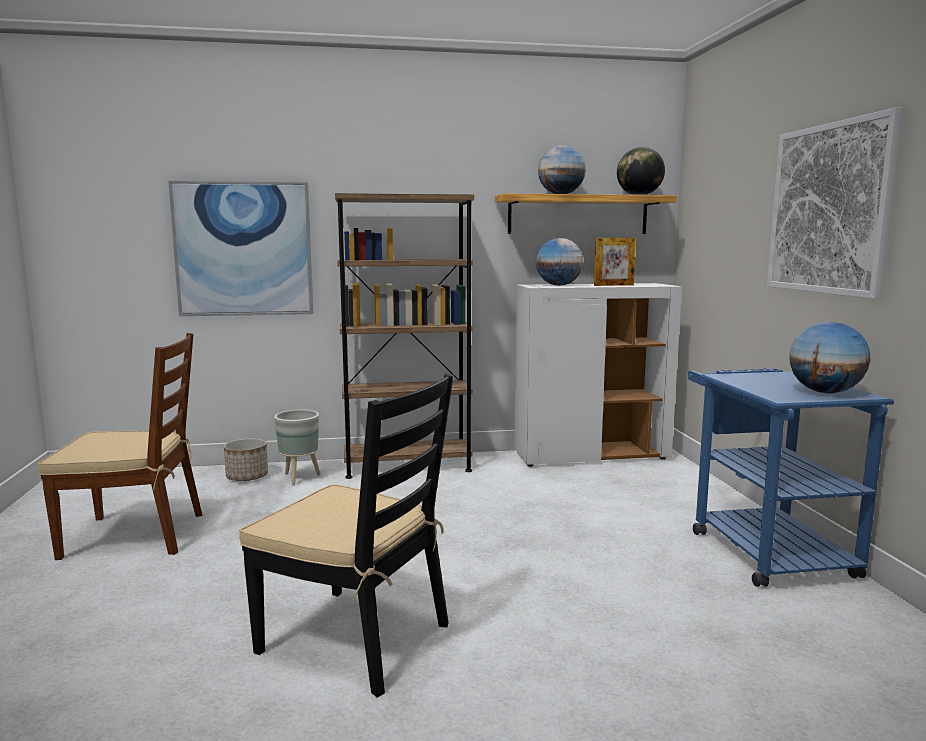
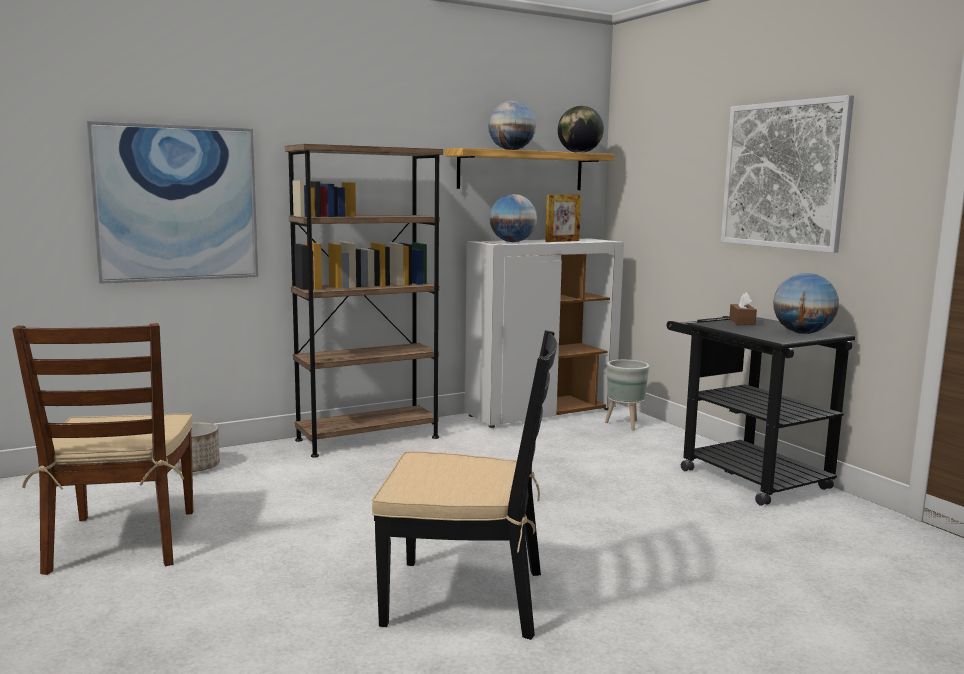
camera: 20 degrees left, 0 degrees up
(136, 535) = (123, 541): brown chair -> brown chair turned 105 degrees clockwise
(300, 478) = (259, 462): grey planter -> grey planter (624, 424)
(763, 548) = (744, 475): blue cart -> black cart
(766, 375) = (742, 321): none -> brown tissue box

